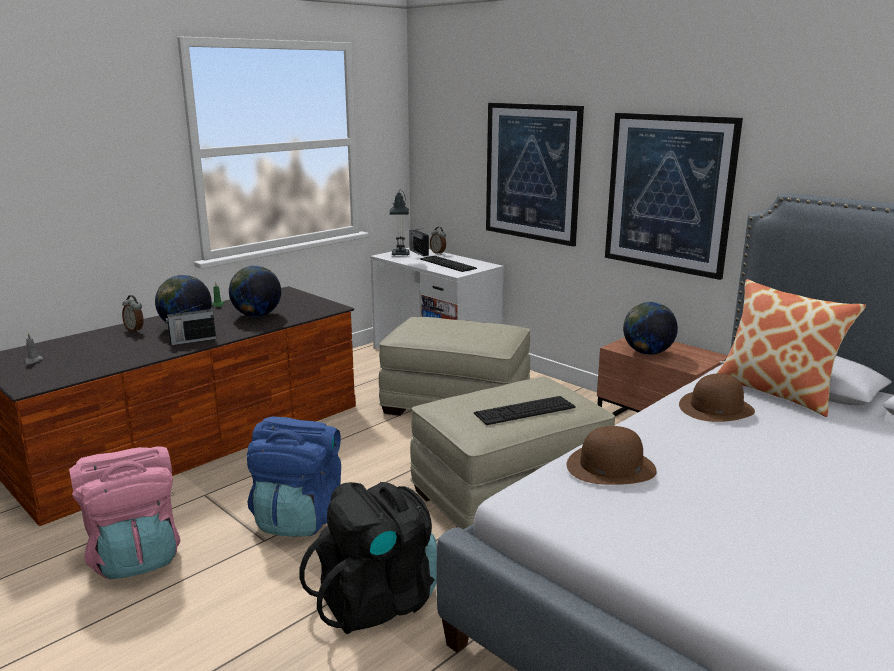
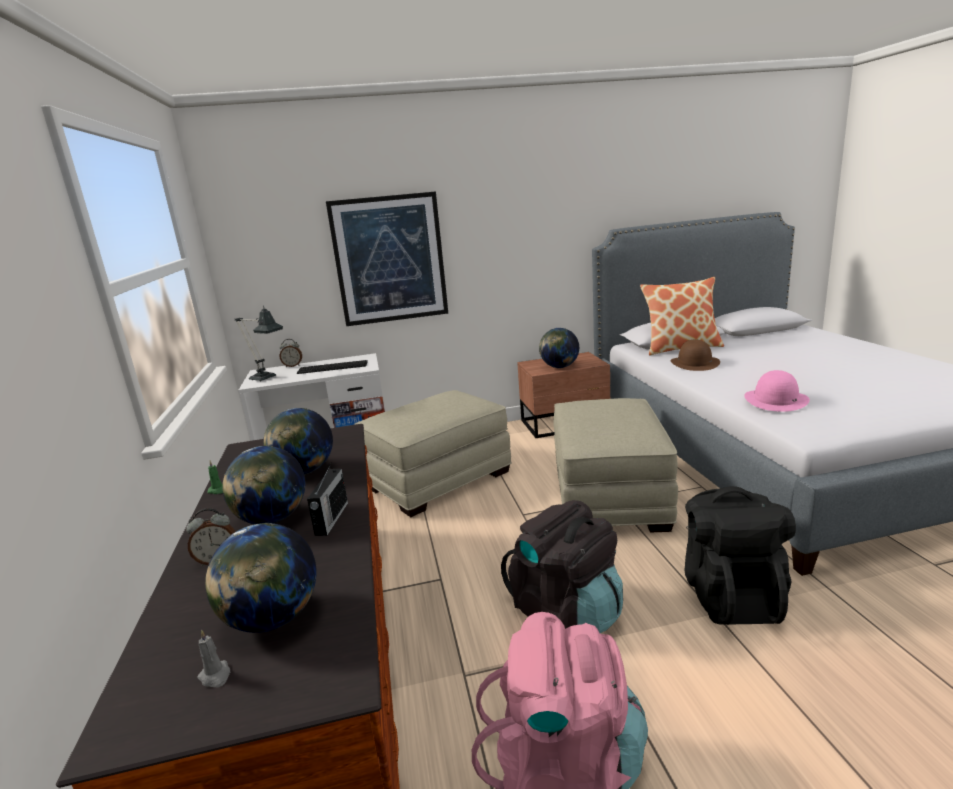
camera: 55 degrees left, 0 degrees up
(80, 358) = (273, 619): none -> globe
(298, 517) = (566, 612): blue backpack -> black backpack
(418, 252) = (274, 371): radio -> none
(525, 410) = (626, 417): keyboard -> none
(610, 467) = (776, 400): brown hat -> pink hat
(668, 193) = (523, 249): picture -> none

